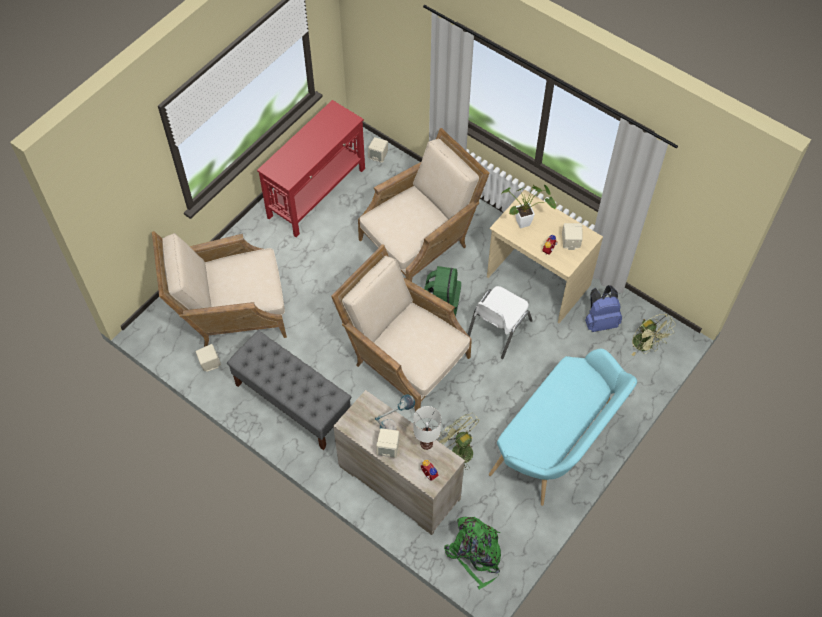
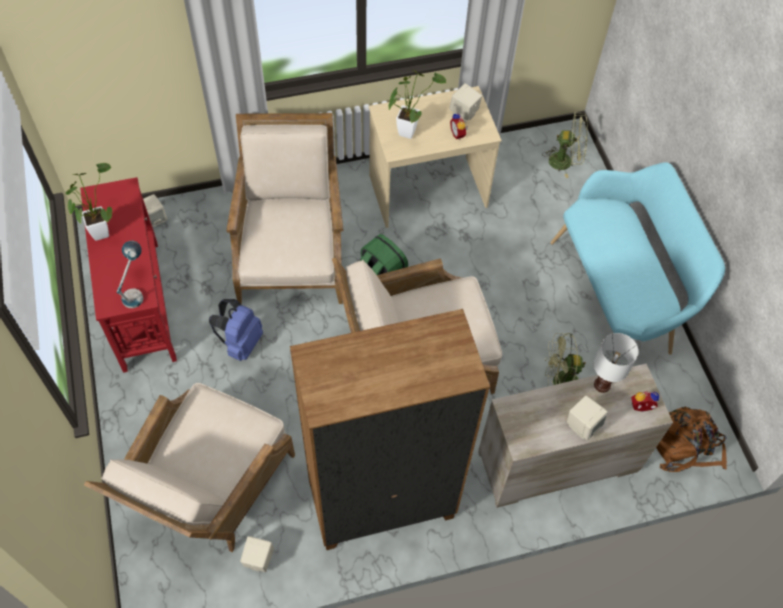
camera: 55 degrees left, 0 degrees up
(292, 402) = (381, 502): grey bench -> brown bookcase
(313, 129) = (100, 230): none -> potted plant
(395, 425) = (557, 399): table lamp -> table lamp (136, 291)
(476, 554) = (685, 445): green backpack -> brown backpack
(498, 329) = (452, 258): white chair -> none
(600, 321) = (512, 176): blue backpack -> blue backpack (240, 343)

